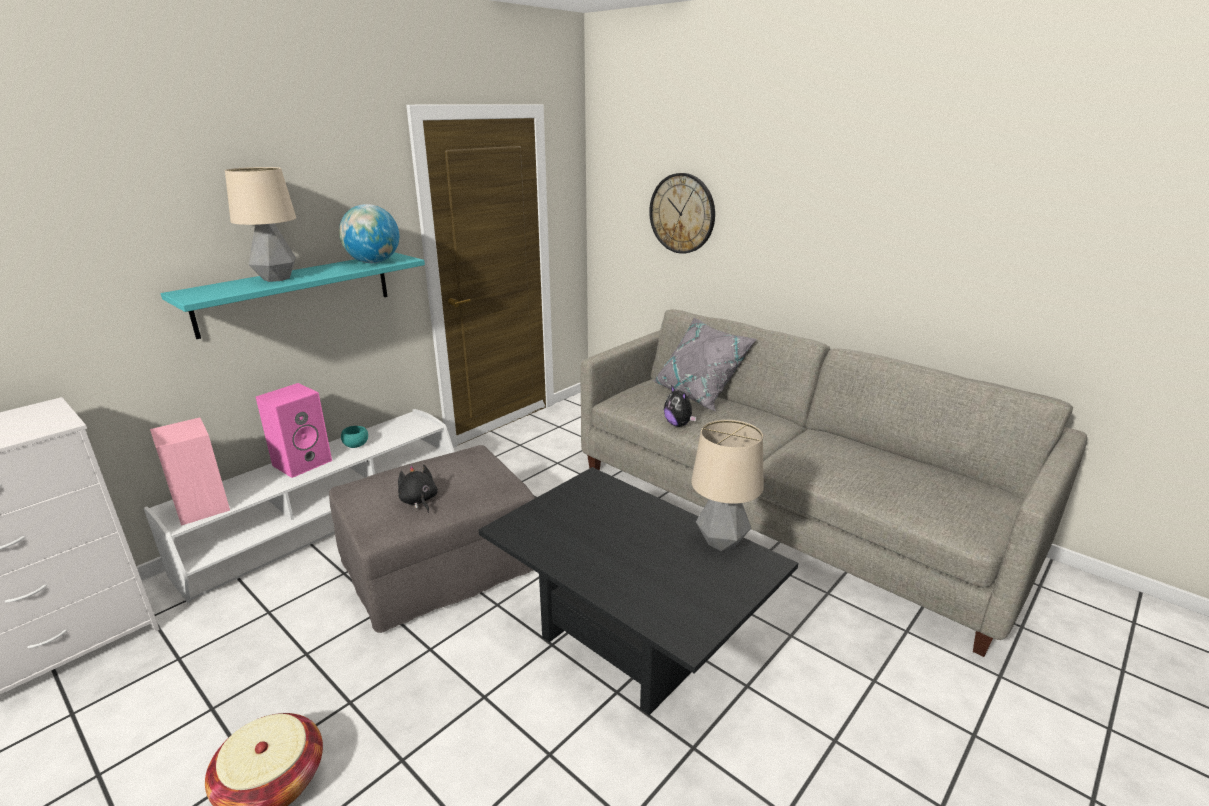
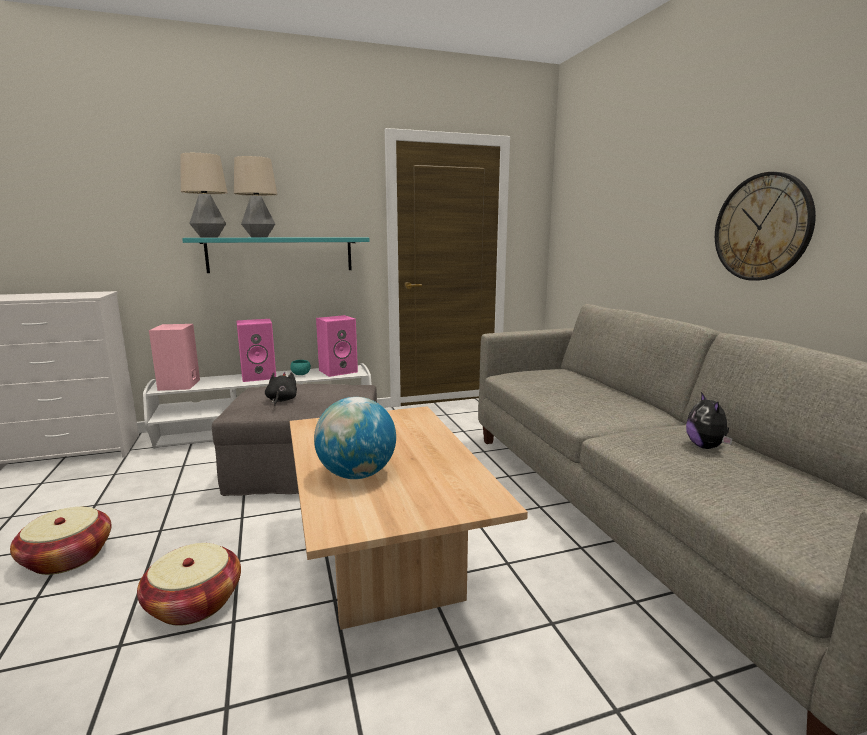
camera: 30 degrees right, 10 degrees down
(373, 262) = (334, 237): globe -> globe (357, 475)
(398, 428) = (338, 371): none -> pink speaker
(491, 757) = (194, 603): none -> basket
(630, 640) = (388, 566): black coffee table -> beige coffee table
(678, 424) = (540, 395): plush toy -> plush toy (706, 447)
(682, 213) = (615, 218): wall clock -> wall clock (762, 227)
(699, 394) = (588, 380): grey pillow -> none
(721, 542) = (467, 475): table lamp -> table lamp (209, 237)

